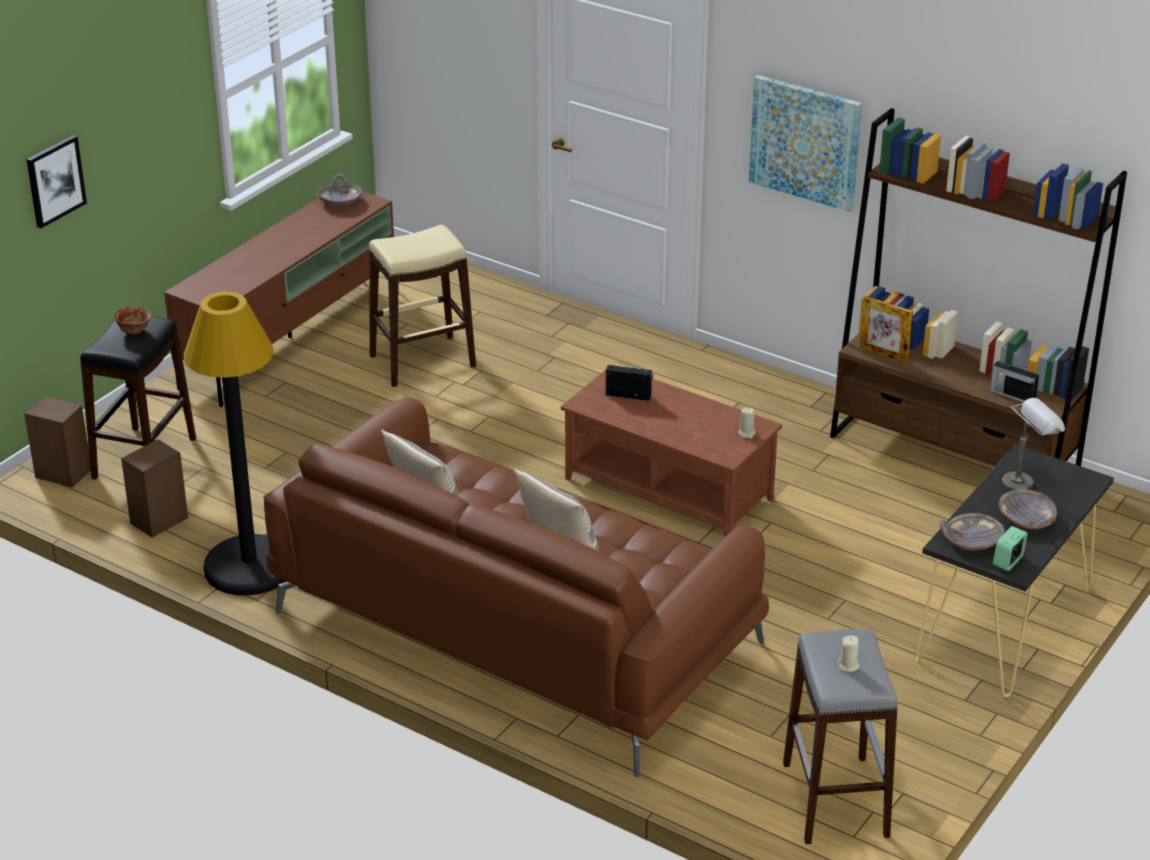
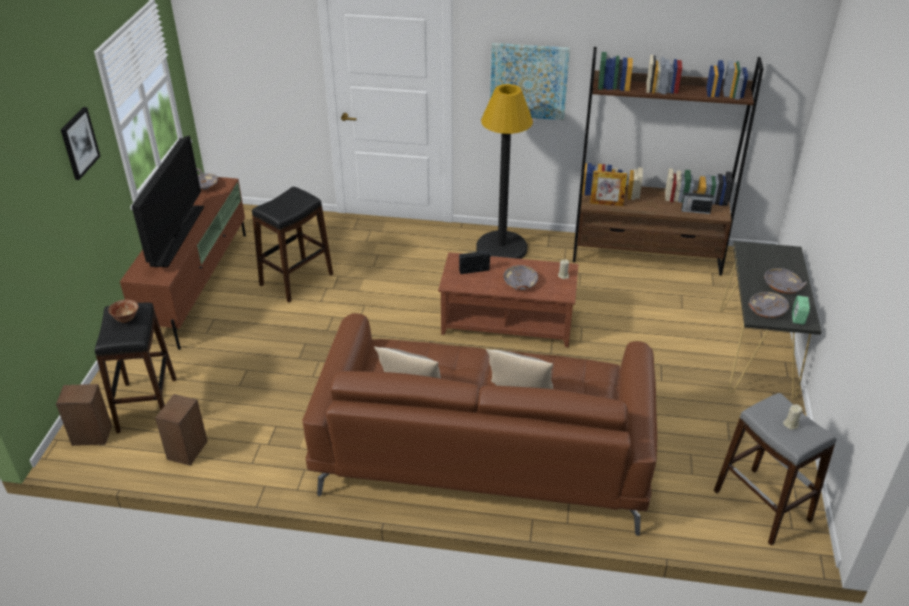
camera: 25 degrees left, 5 degrees up
(55, 180) = (32, 221): picture -> picture (79, 143)
(249, 567) = (276, 465): black floor lamp -> black floor lamp (501, 248)
(267, 254) = (177, 235): none -> television
(423, 361) = (296, 279): beige stool -> black stool
(677, 427) = (520, 283): none -> grey bowl
(1026, 480) = (760, 262): grey table lamp -> none

